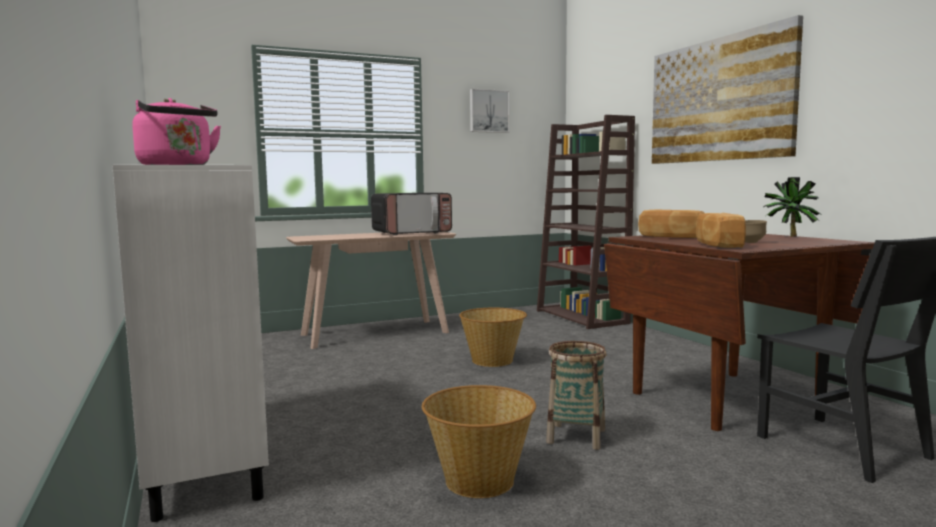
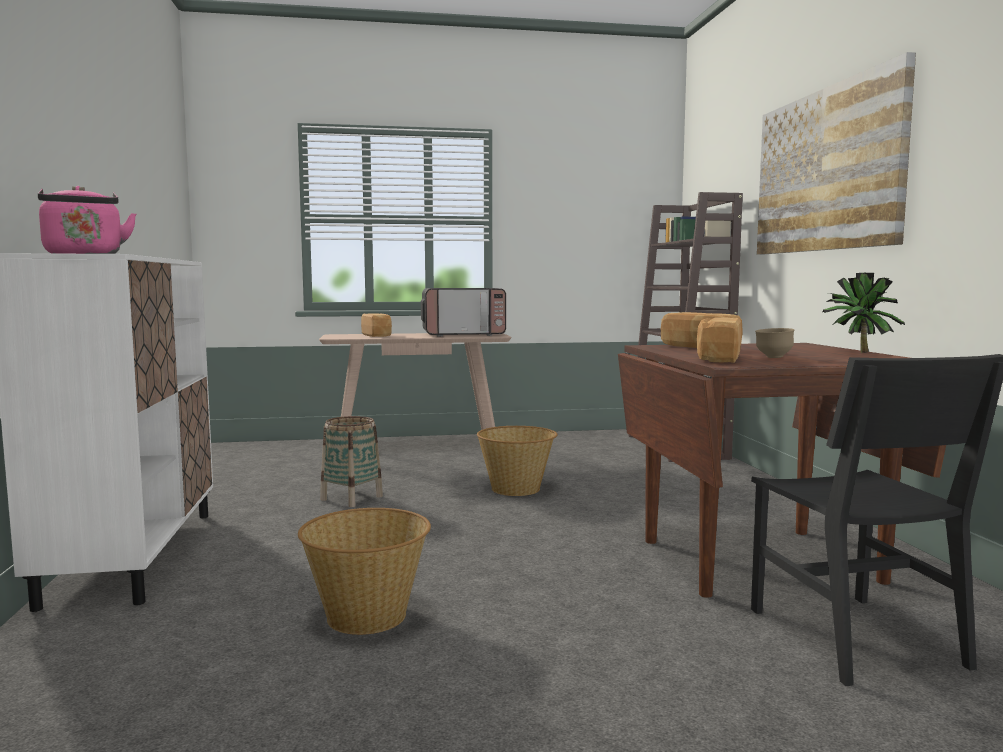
camera: 15 degrees right, 0 degrees up
(339, 236) = (377, 335): none -> bread
(488, 111) = (577, 190): picture -> none
(576, 436) = (523, 582): basket -> basket (351, 498)

